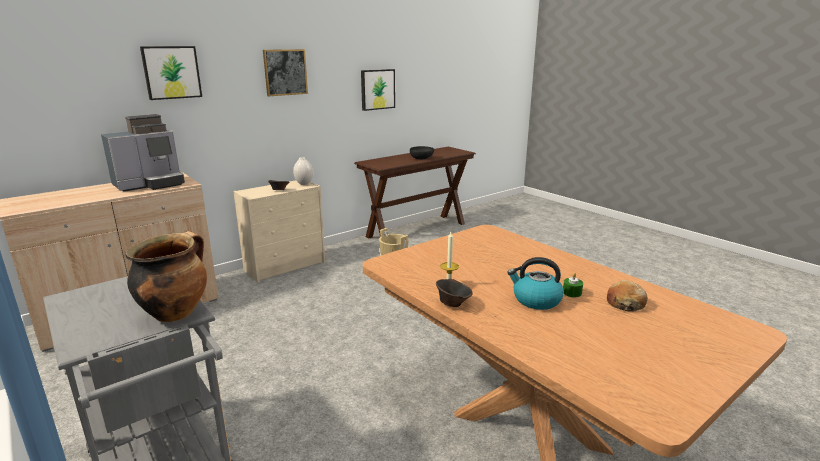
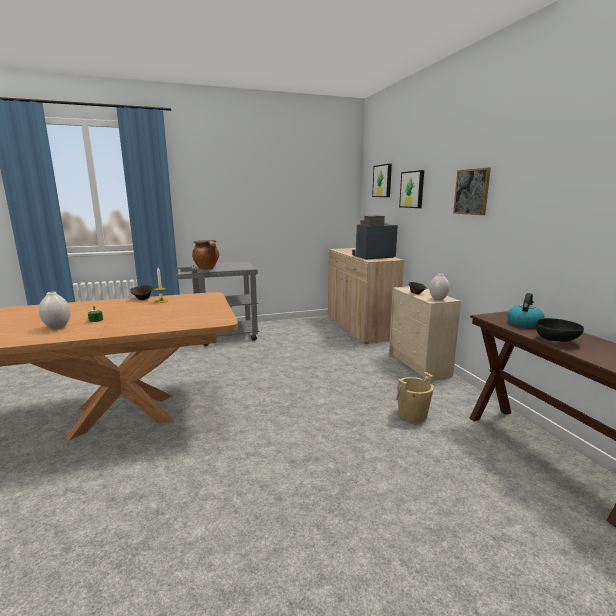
camera: 110 degrees right, 5 degrees down
(151, 184) = (372, 257): coffee machine -> coffee machine turned 90 degrees clockwise
(377, 89) = (570, 221): picture -> picture (383, 181)
(536, 300) = (109, 312): kettle -> kettle (524, 323)
(625, 303) = (57, 327): bread -> white vase

